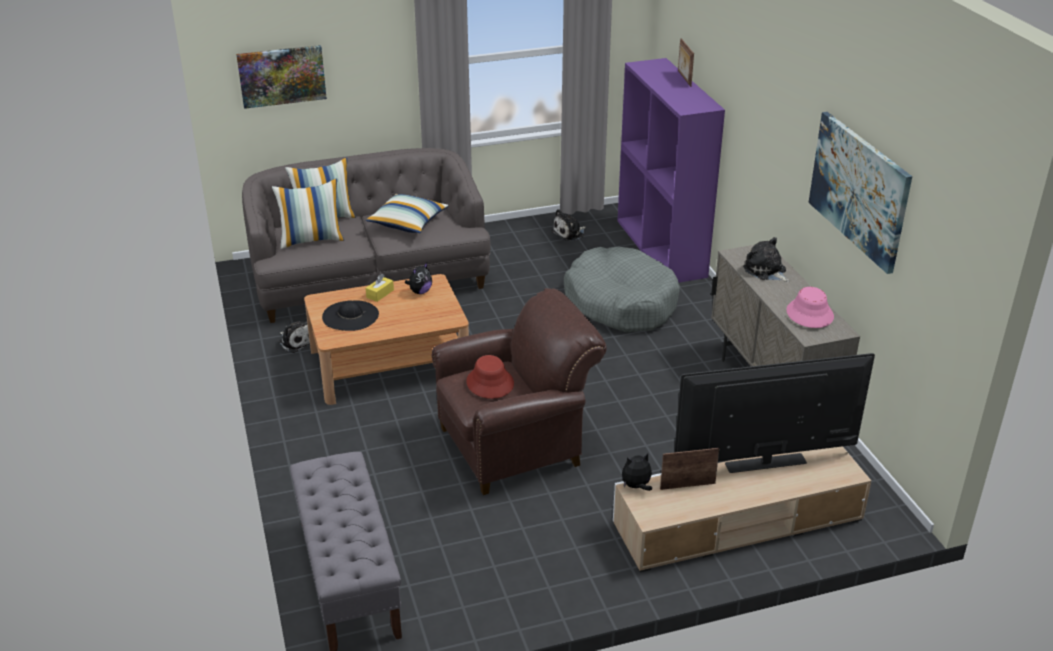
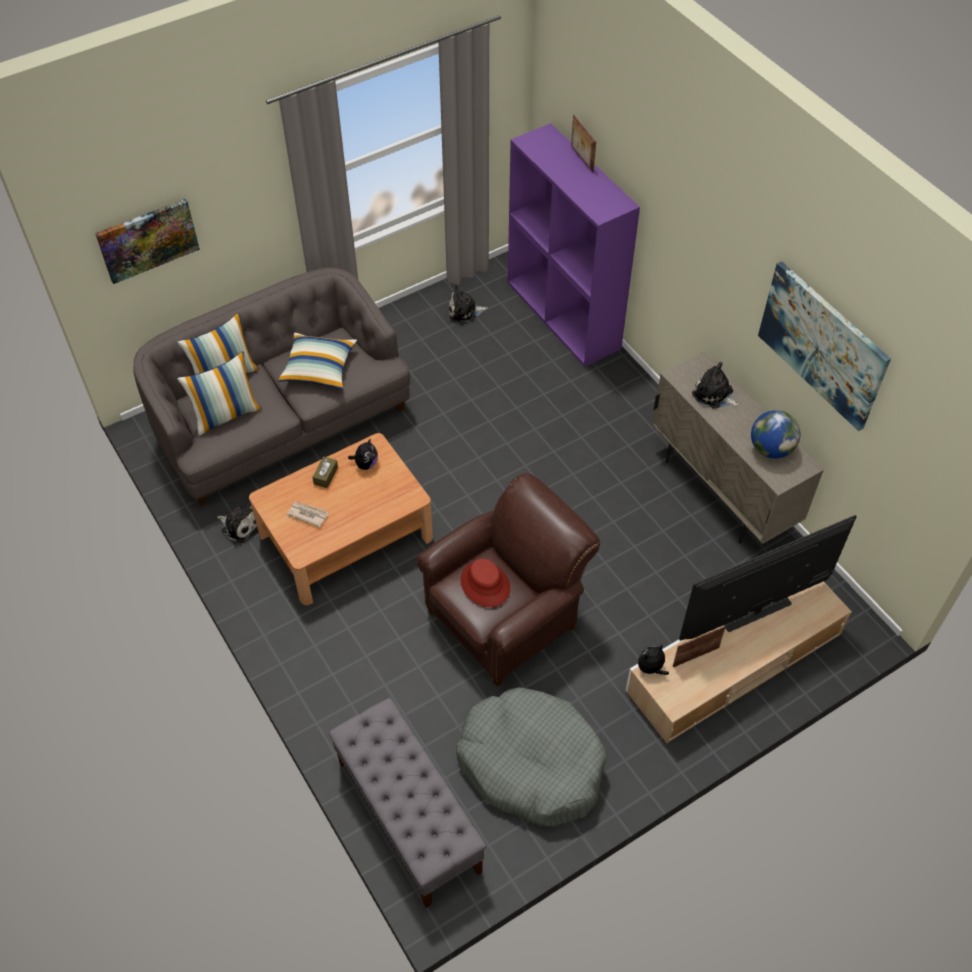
camera: 15 degrees left, 20 degrees up
(350, 316) = (307, 514): black hat -> newspaper
(380, 294) = (326, 475): yellow tissue box -> brown tissue box
(569, 233) = (464, 311): plush toy -> plush toy turned 45 degrees clockwise
(621, 303) = (547, 402): grey dog bed -> grey dog bed (531, 764)
(809, 314) = (770, 449): pink hat -> globe

